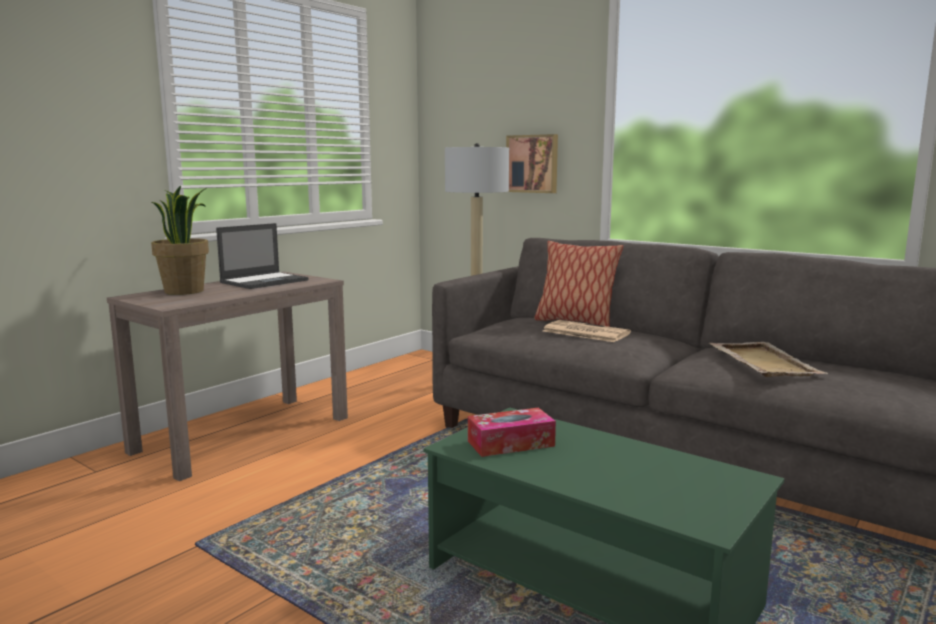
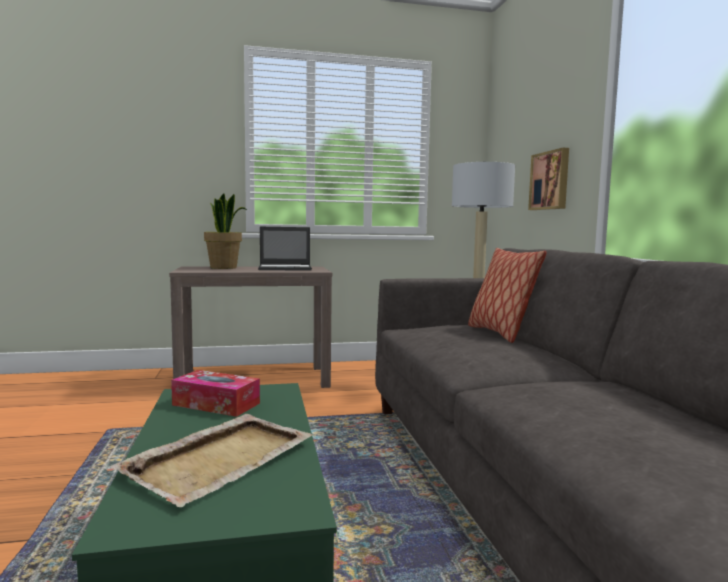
camera: 40 degrees right, 5 degrees down
(584, 332) = (471, 338): newspaper -> none
(763, 362) = (595, 401): beige tray -> beige tray (221, 459)

